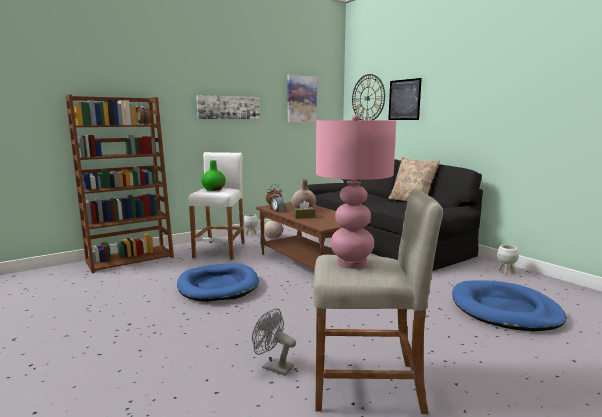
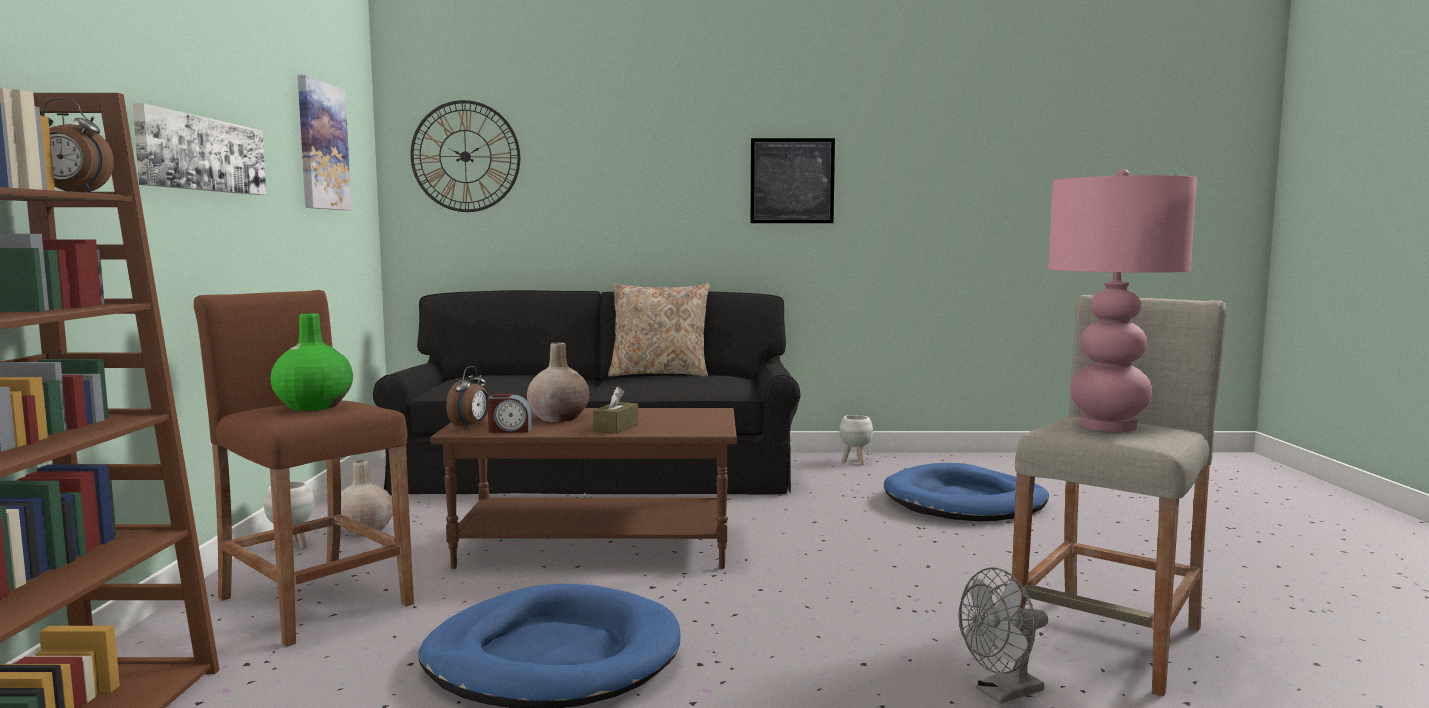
camera: 55 degrees left, 5 degrees down
(220, 250) = (314, 601): white stool -> brown stool
(404, 99) = (577, 164): picture -> picture (792, 181)

